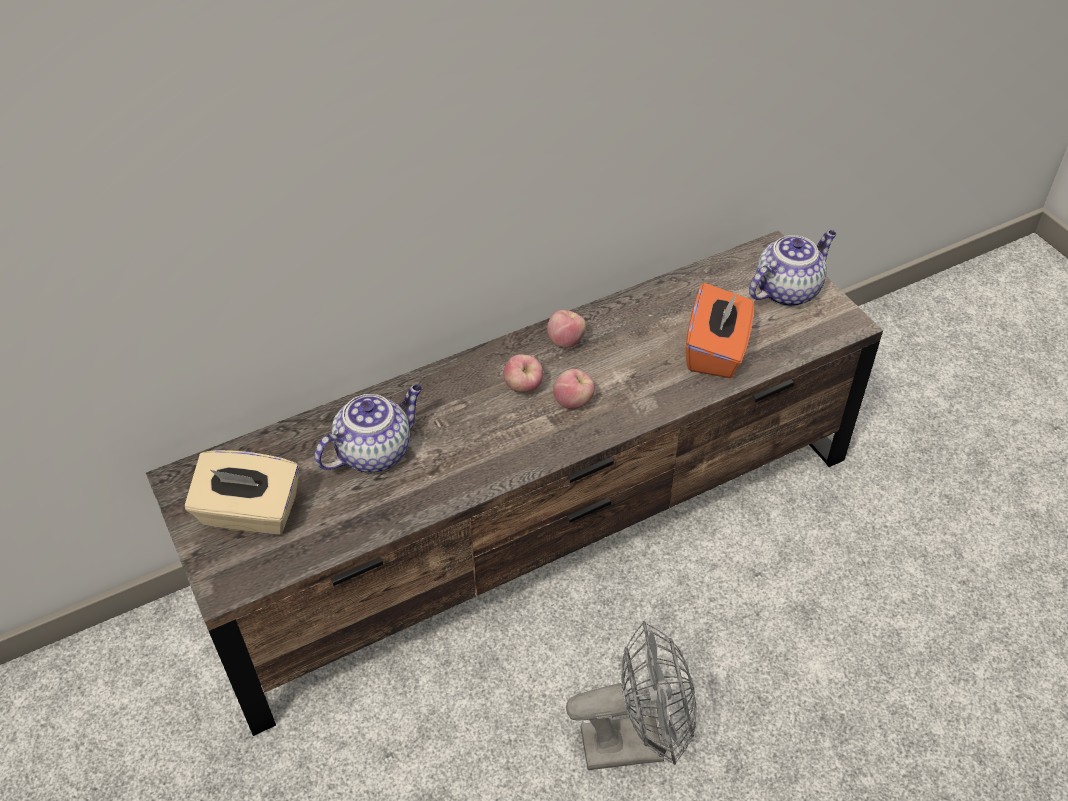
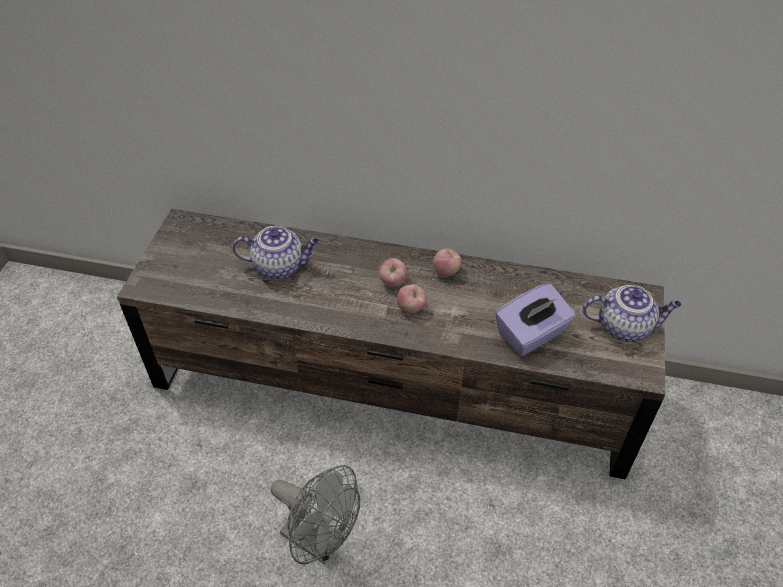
camera: 40 degrees right, 0 degrees up
(250, 513) = (190, 258): beige tissue box -> none
(716, 351) = (532, 334): orange tissue box -> purple tissue box

